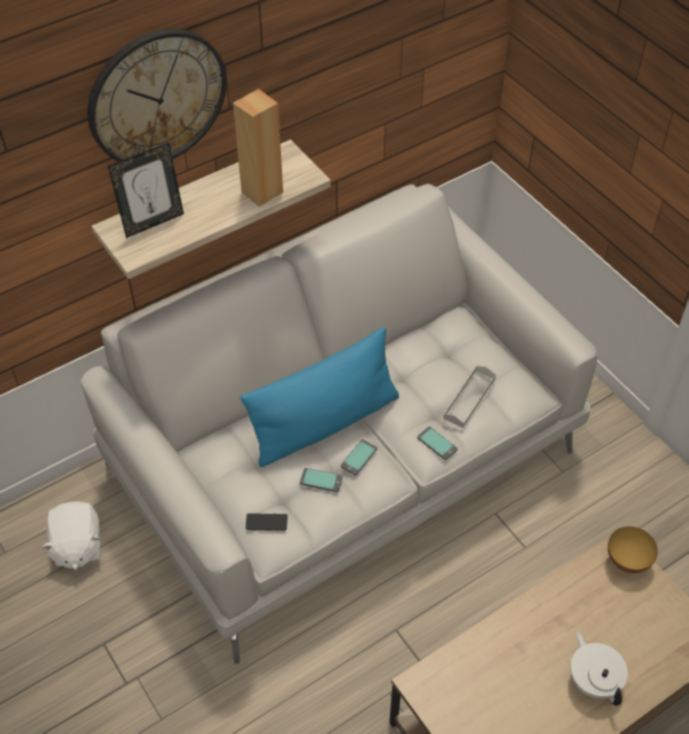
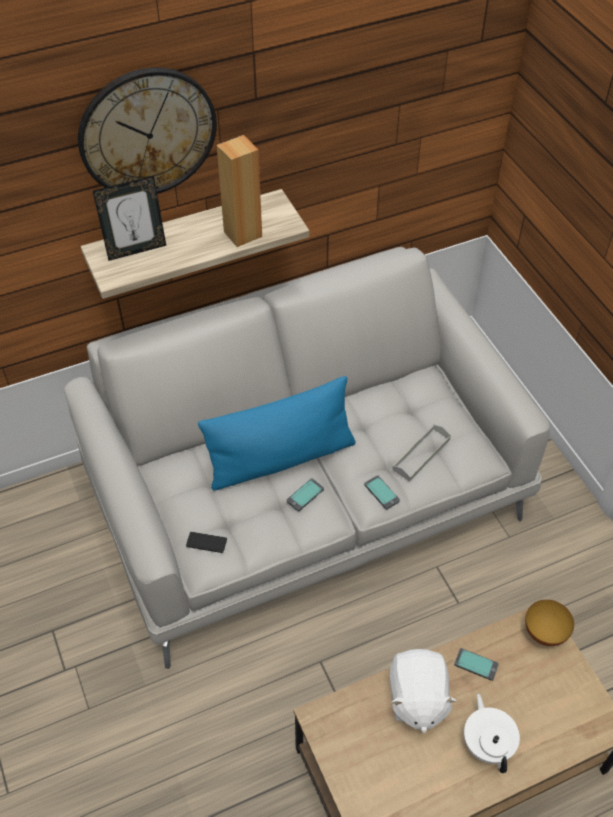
camera: 10 degrees right, 0 degrees up
(77, 546) = (48, 538): white plush toy -> white plush toy (417, 698)
(321, 480) = (265, 511): phone -> phone (476, 664)

